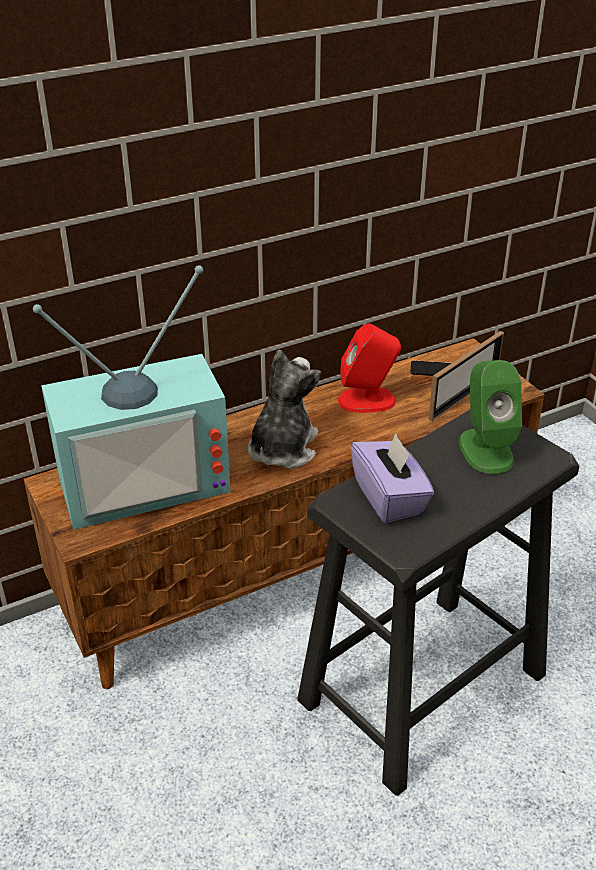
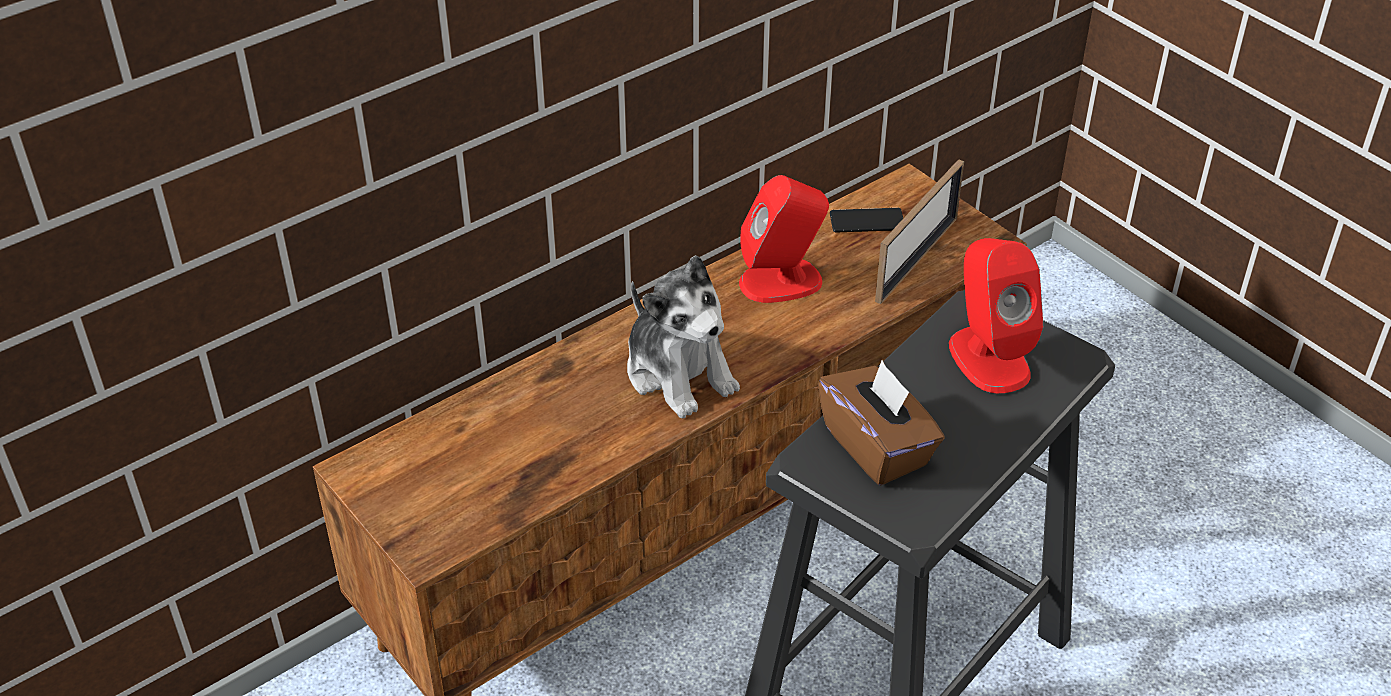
camera: 10 degrees left, 5 degrees up
(144, 479) = (493, 445): television -> none
(282, 449) = (679, 373): plush toy -> plush toy turned 135 degrees clockwise
(390, 498) = (877, 446): purple tissue box -> brown tissue box
(485, 450) = (988, 358): green speaker -> red speaker

